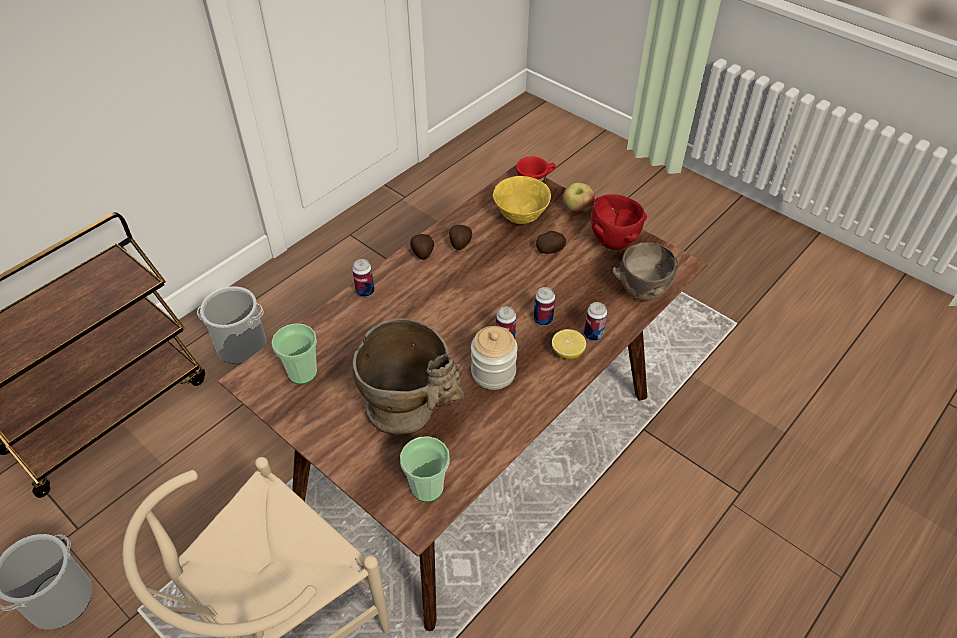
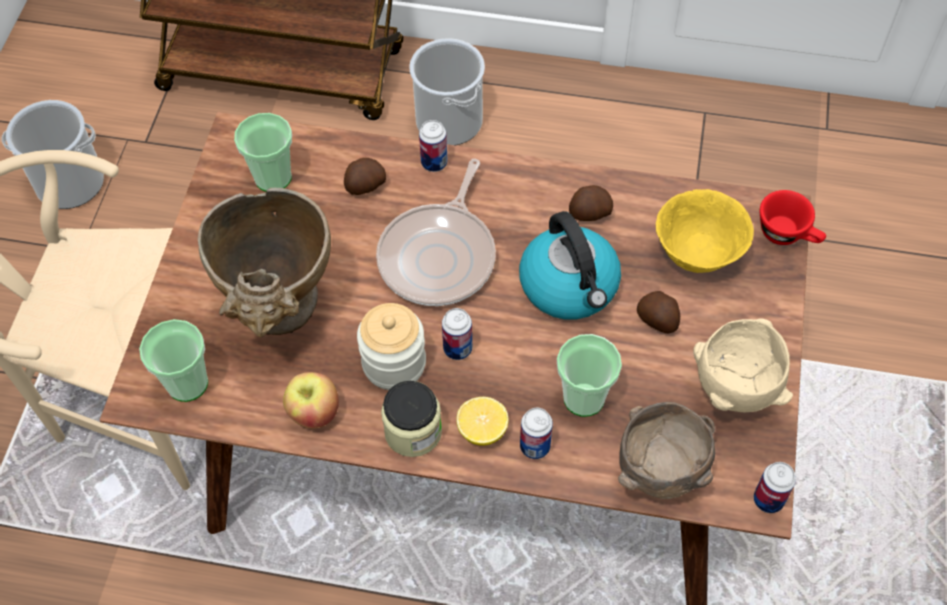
camera: 60 degrees right, 10 degrees up
(422, 253) = (541, 183): potato -> potato (365, 186)
(434, 318) = (440, 256): none -> frying pan
(501, 273) = (570, 286): none -> kettle
(543, 320) = (520, 375): can -> can (768, 500)
(547, 384) = (413, 431): none -> jar
(576, 301) = (584, 398): none -> cup
(577, 210) = (769, 314): apple -> apple (314, 412)
(614, 243) = (734, 393): red bowl -> beige bowl

